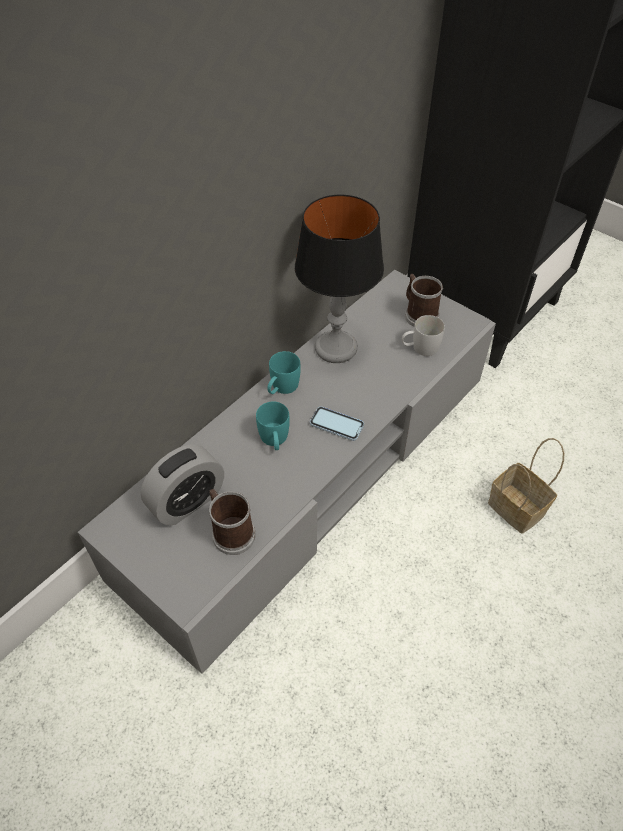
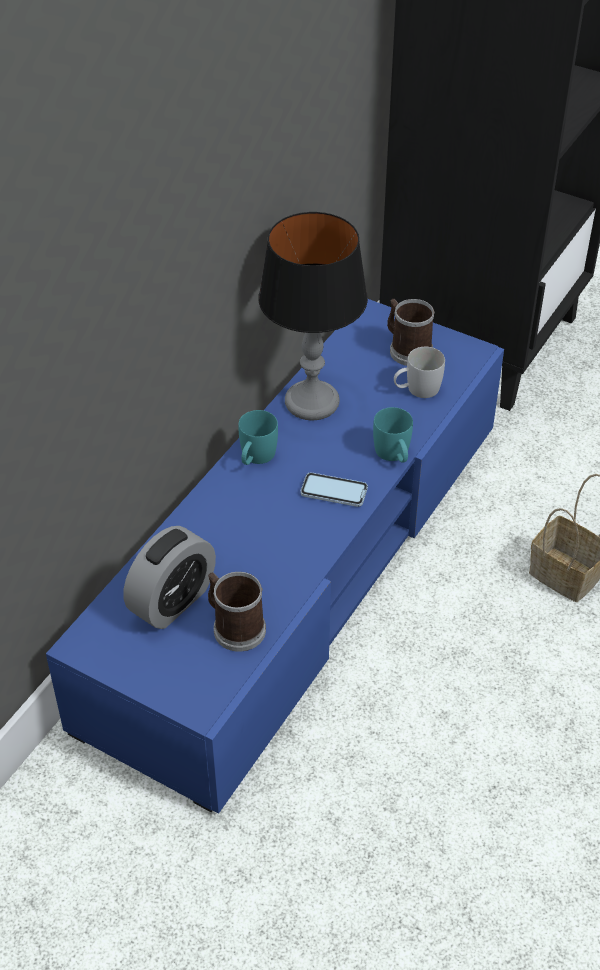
camera: 10 degrees left, 5 degrees down
(274, 440) = (262, 519): turquoise mug -> turquoise mug (394, 455)
(311, 473) = (299, 568): grey tv stand -> blue tv stand

